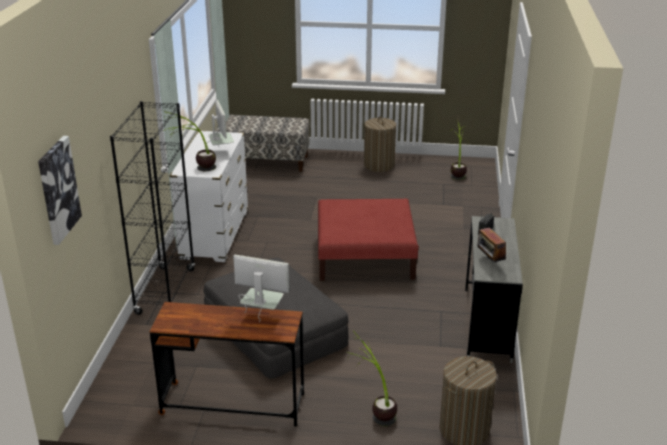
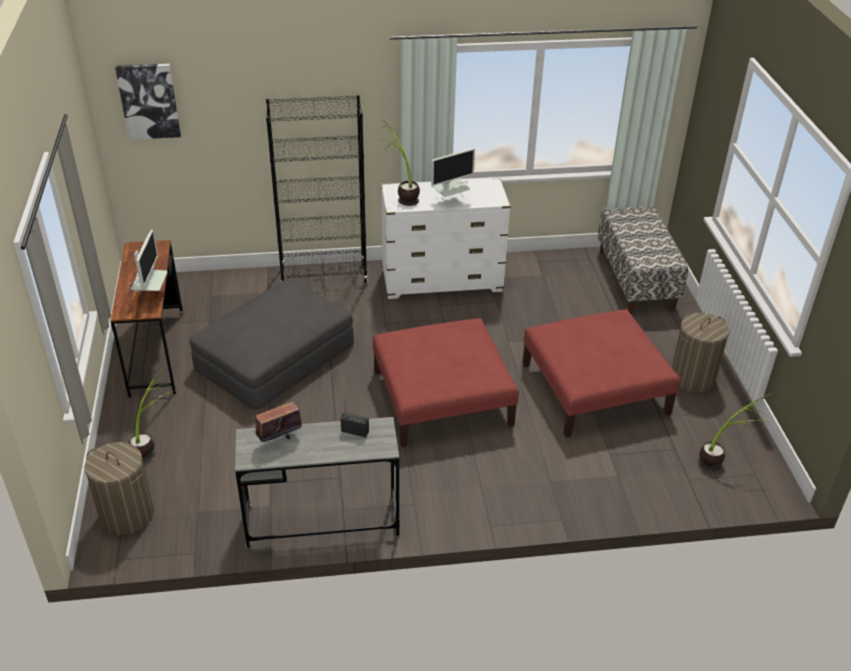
camera: 75 degrees right, 10 degrees up
(378, 198) = (594, 389): none -> red ottoman

